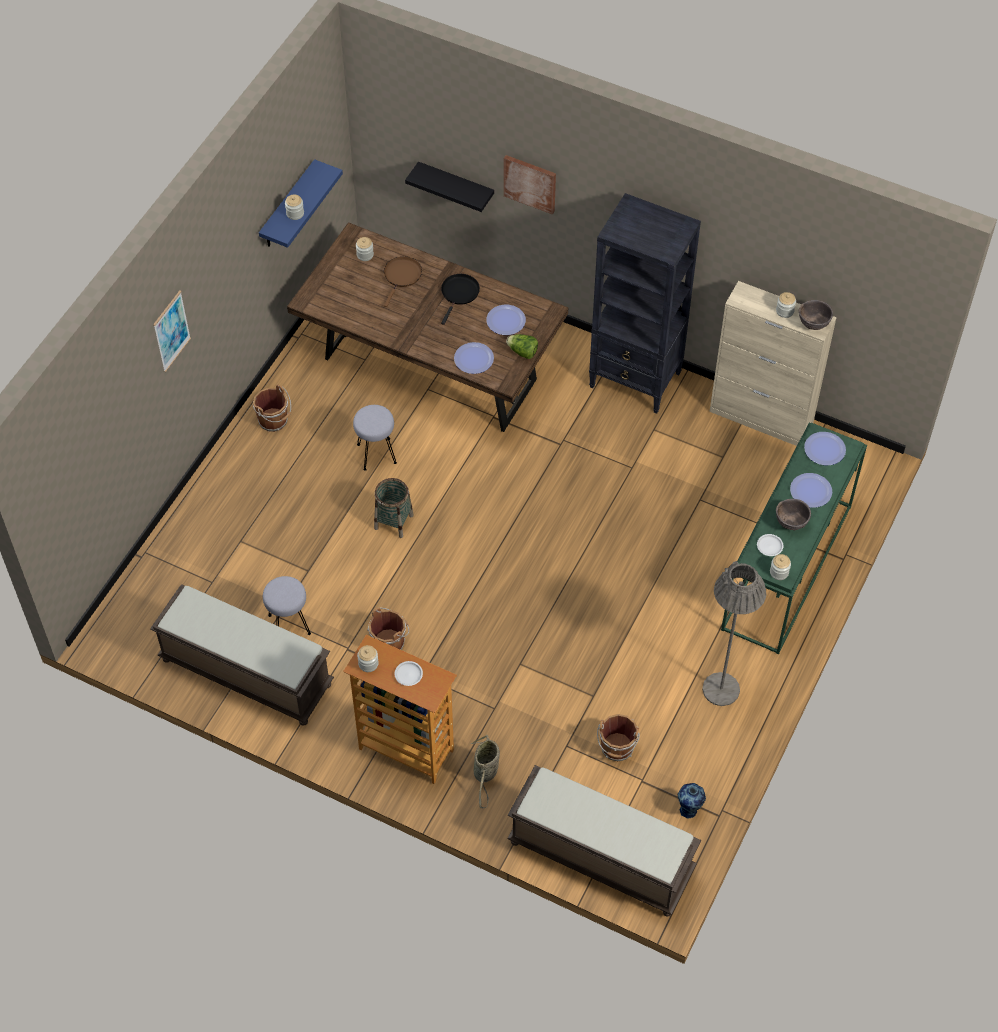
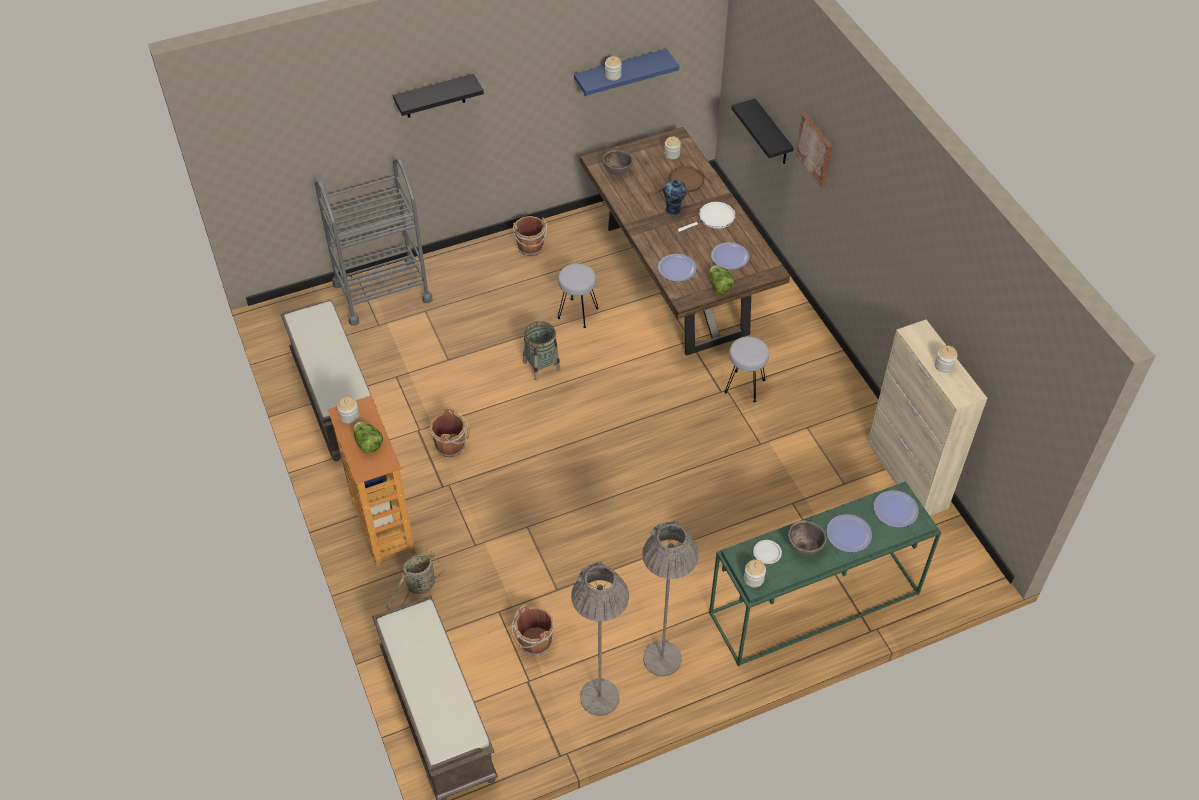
camera: 40 degrees right, 5 degrees down
(171, 331) = (435, 96): picture -> black shelf
(182, 550) = (382, 292): none -> grey cart
(289, 625) = (397, 387): grey stool -> grey stool (744, 386)
(408, 675) = (368, 444): white plate -> lettuce
(459, 293) = (714, 218): black frying pan -> white frying pan
(636, 380) = (828, 383): black bookcase -> none
(689, 810) = (541, 732): vase -> vase (674, 210)
(705, 752) = (599, 697): none -> grey floor lamp
(813, 324) = (959, 391): brown bowl -> brown bowl (617, 172)

